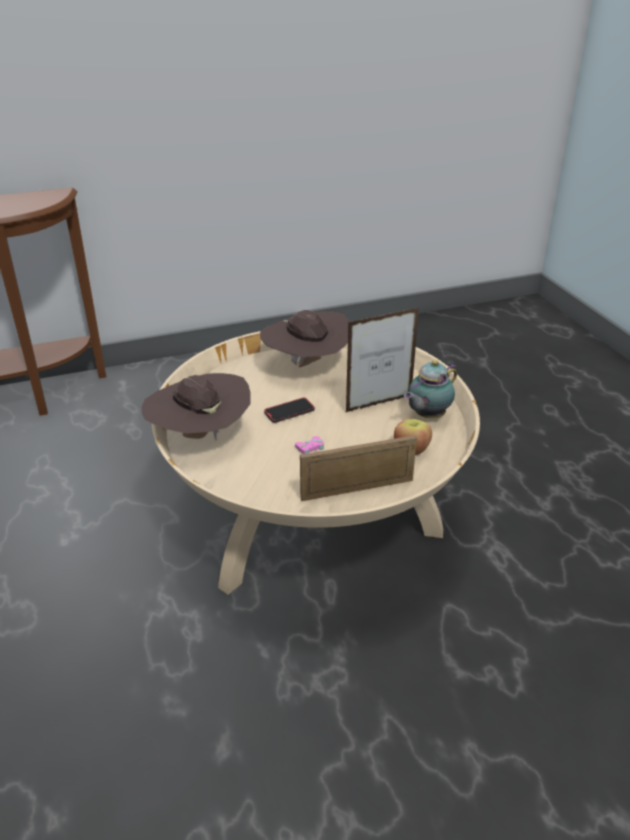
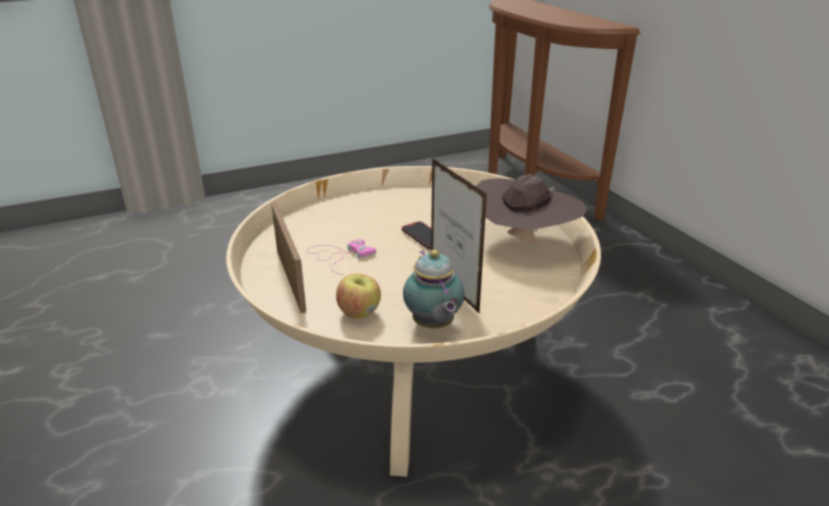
camera: 85 degrees right, 5 degrees down
(200, 436) = (376, 200): brown hat -> none
(427, 416) = (433, 326): teapot -> teapot turned 150 degrees counterclockwise

